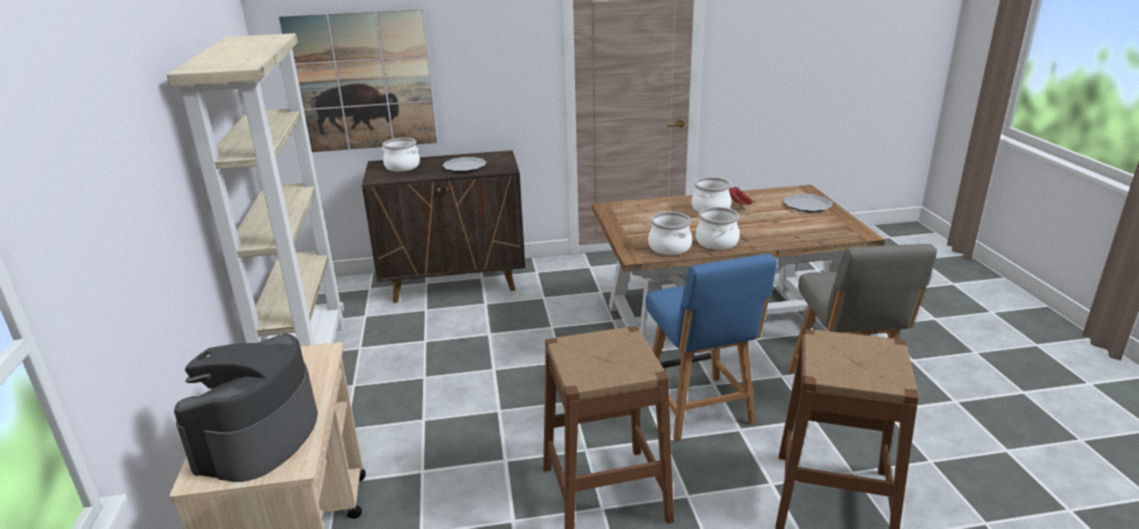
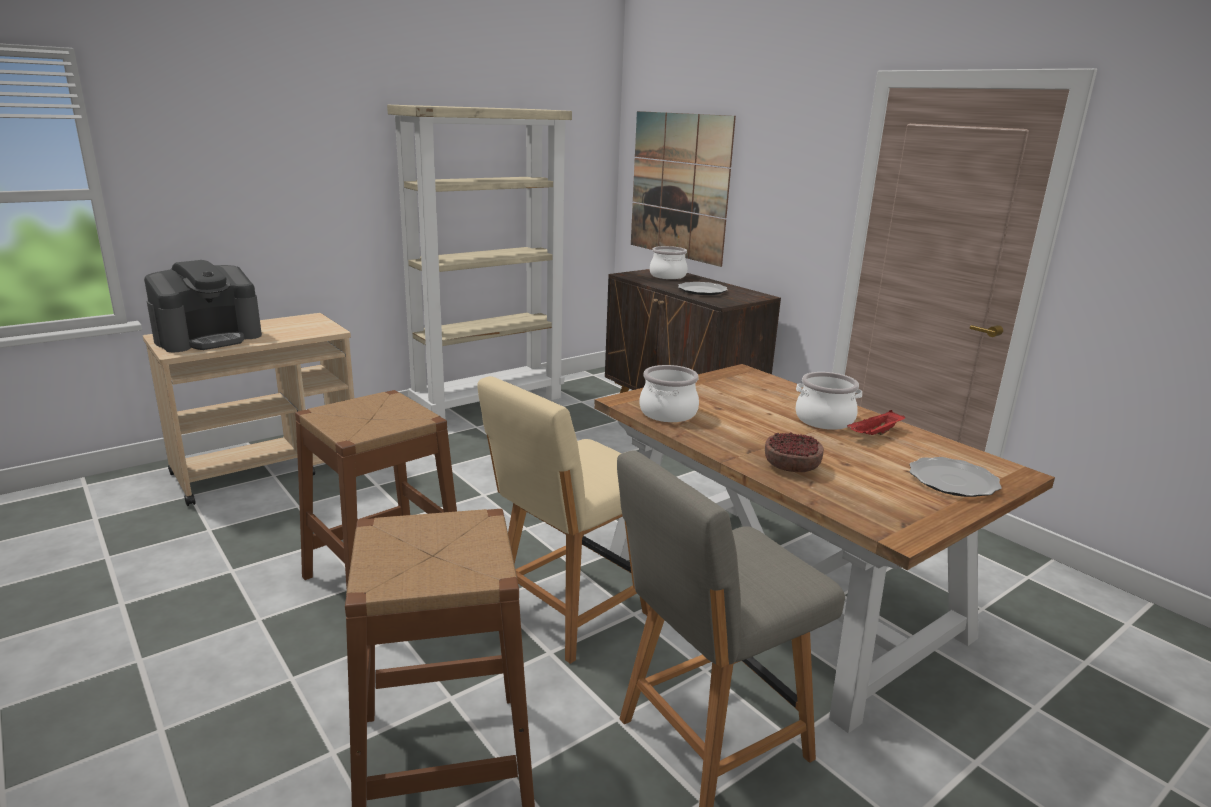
camera: 60 degrees right, 5 degrees down
(257, 438) = (209, 338): coffee machine -> coffee machine turned 150 degrees clockwise
(699, 410) = (568, 613): blue chair -> beige chair
(716, 242) = (717, 435): cooking pot -> none
(772, 235) = (791, 466): none -> bowl

